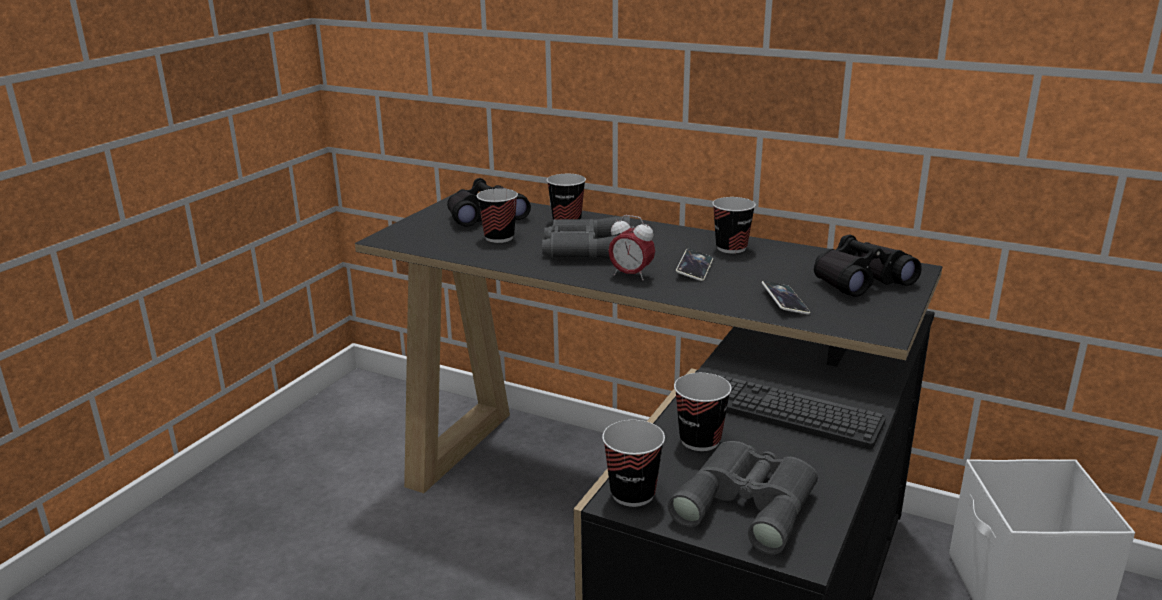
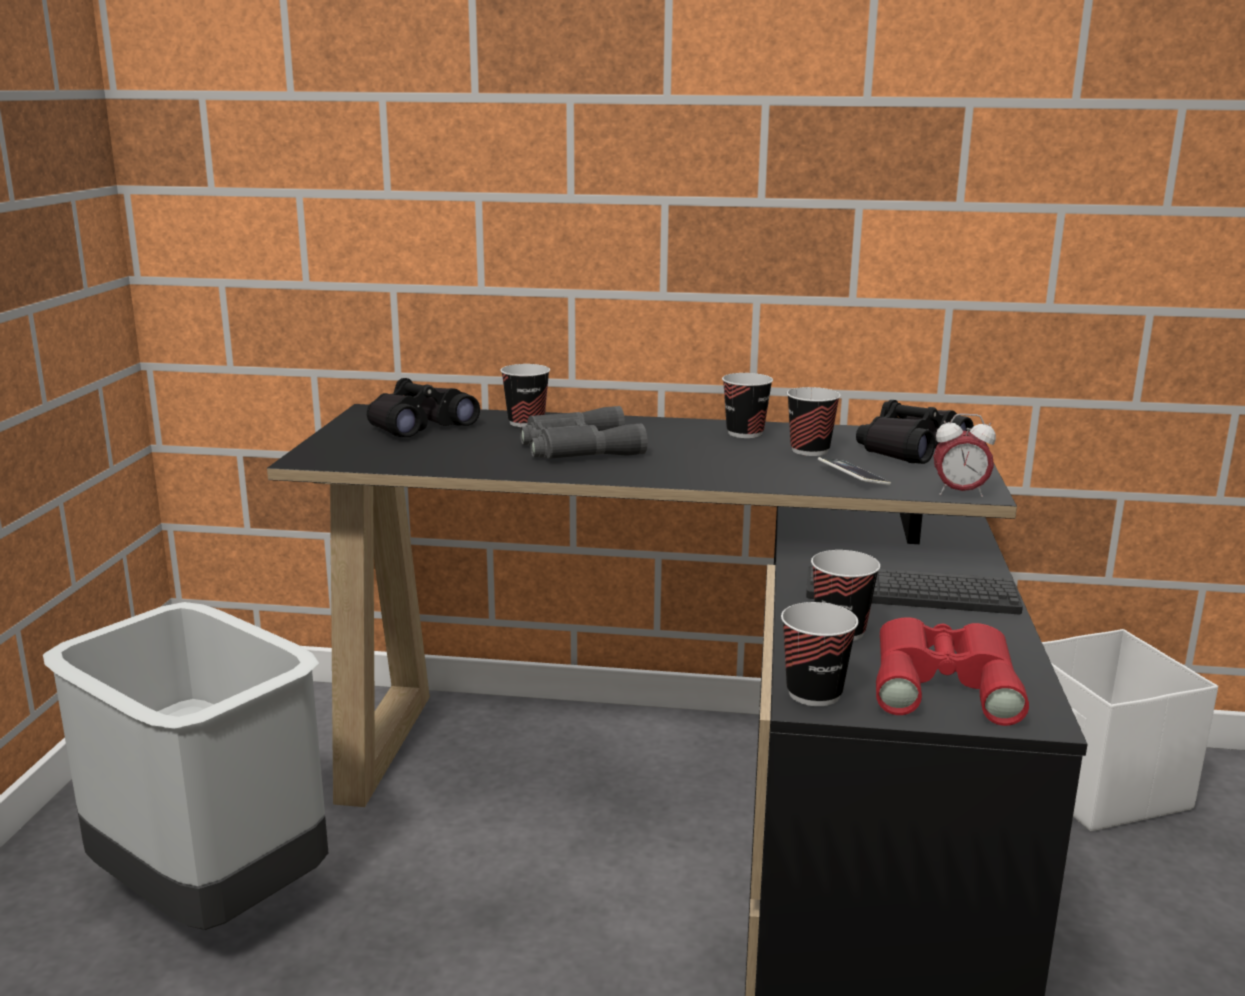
camera: 20 degrees left, 5 degrees down
(294, 538) = (207, 896): none -> grey trash can
(499, 237) = (458, 446): cup -> cup (809, 450)
(631, 275) = (658, 468): alarm clock -> alarm clock (959, 493)
(694, 268) = (724, 455): phone -> none
(749, 502) = (944, 681): grey binoculars -> red binoculars

